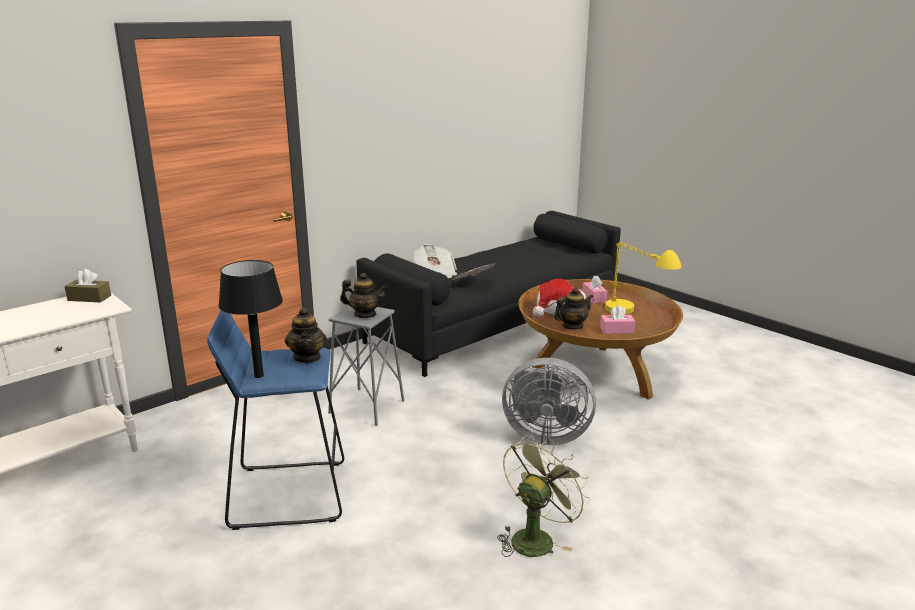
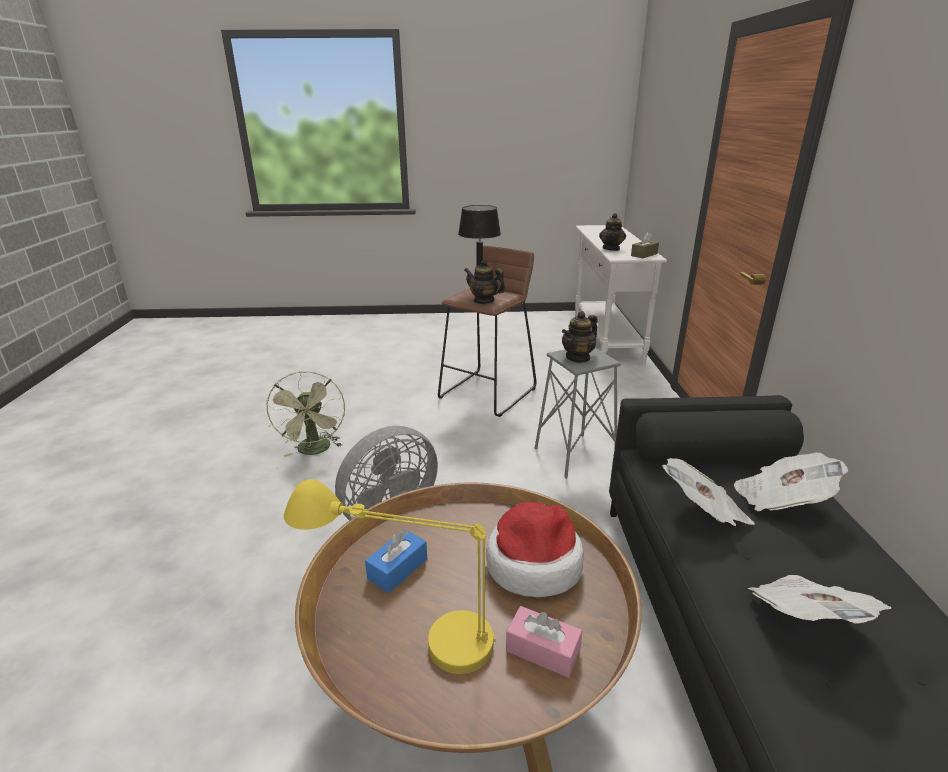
camera: 130 degrees right, 5 degrees up
(287, 493) = (488, 393): blue stool -> brown stool
(509, 265) = (806, 618): none -> newspaper
(572, 326) = (463, 535): teapot -> teapot (611, 248)
(616, 330) = (397, 569): pink tissue box -> blue tissue box

